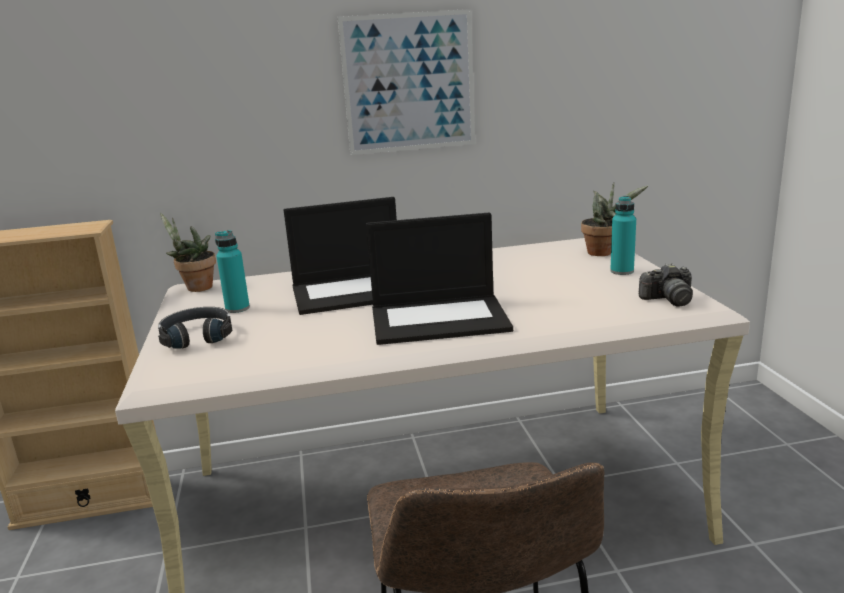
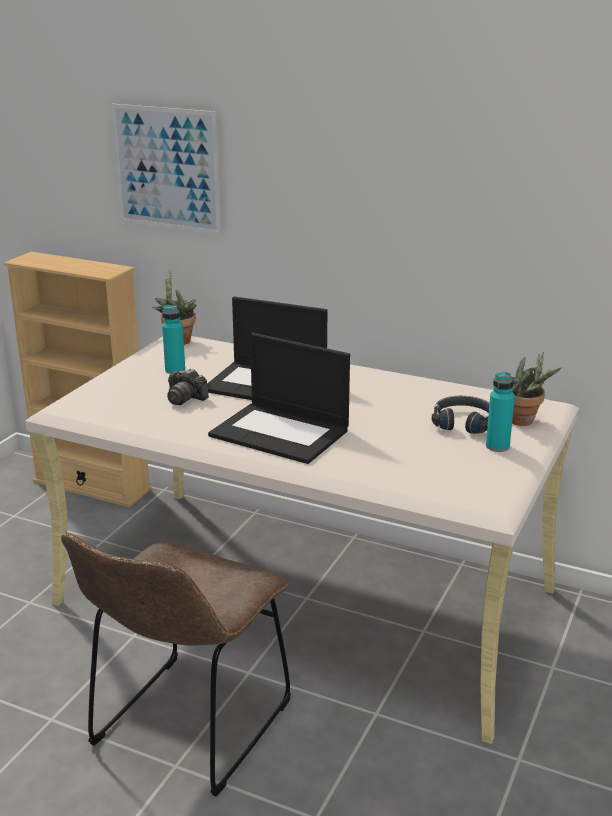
camera: 35 degrees right, 5 degrees up
(197, 336) = (122, 384): black headphones -> black headphones (463, 422)
(409, 83) = (386, 200): picture -> picture (166, 168)
(668, 300) = (474, 487): camera -> camera (185, 398)

